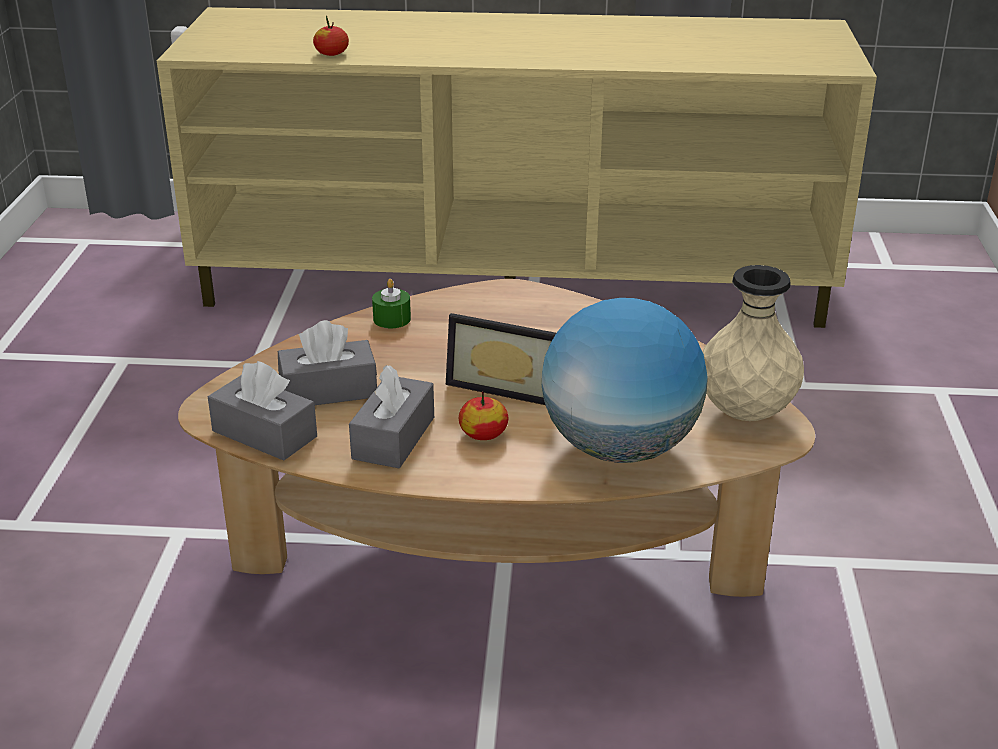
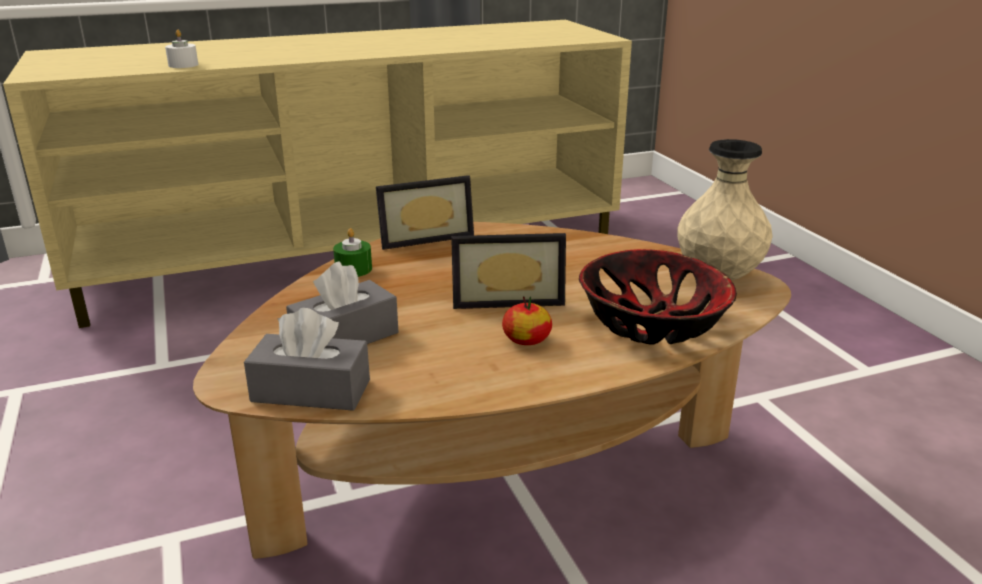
camera: 25 degrees left, 5 degrees down
(331, 53) = (183, 65): apple -> white candle
(393, 438) = (447, 363): grey tissue box -> none
(488, 296) = (424, 237): none -> picture frame
(620, 448) = (653, 324): globe -> bowl

